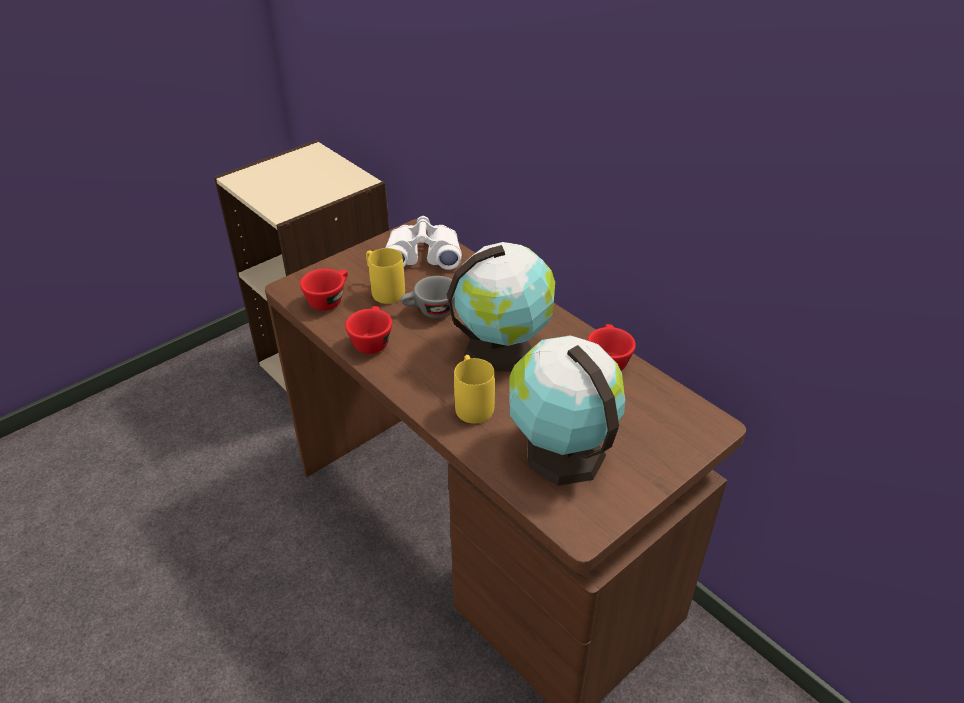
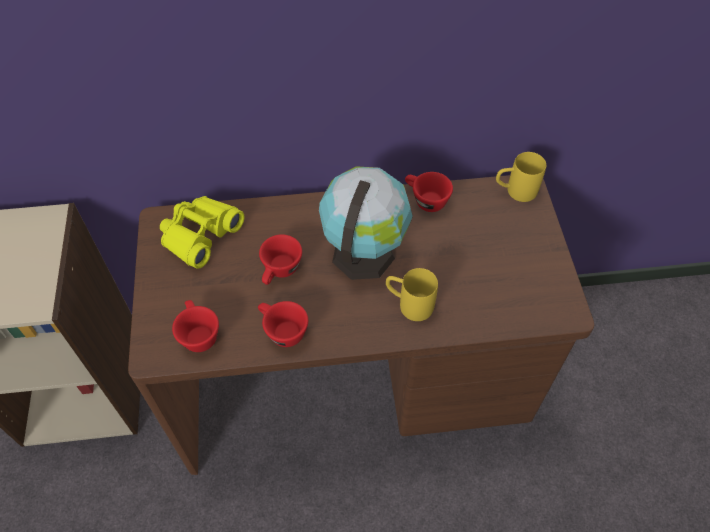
camera: 55 degrees left, 15 degrees up
(383, 290) = (222, 288): yellow mug -> yellow mug (514, 191)
(423, 255) = (200, 235): white binoculars -> yellow binoculars
(430, 312) = (280, 271): grey cup -> red cup
(561, 451) = (494, 281): globe -> none

